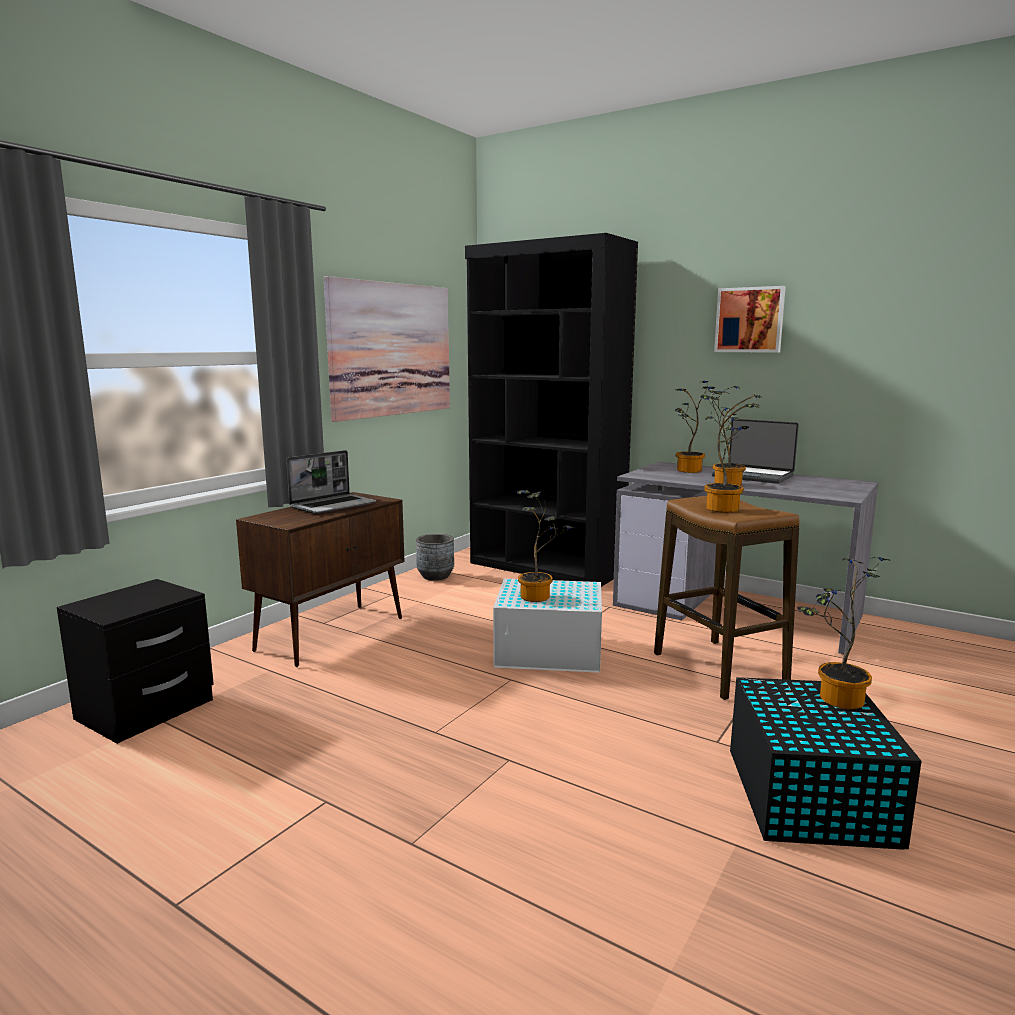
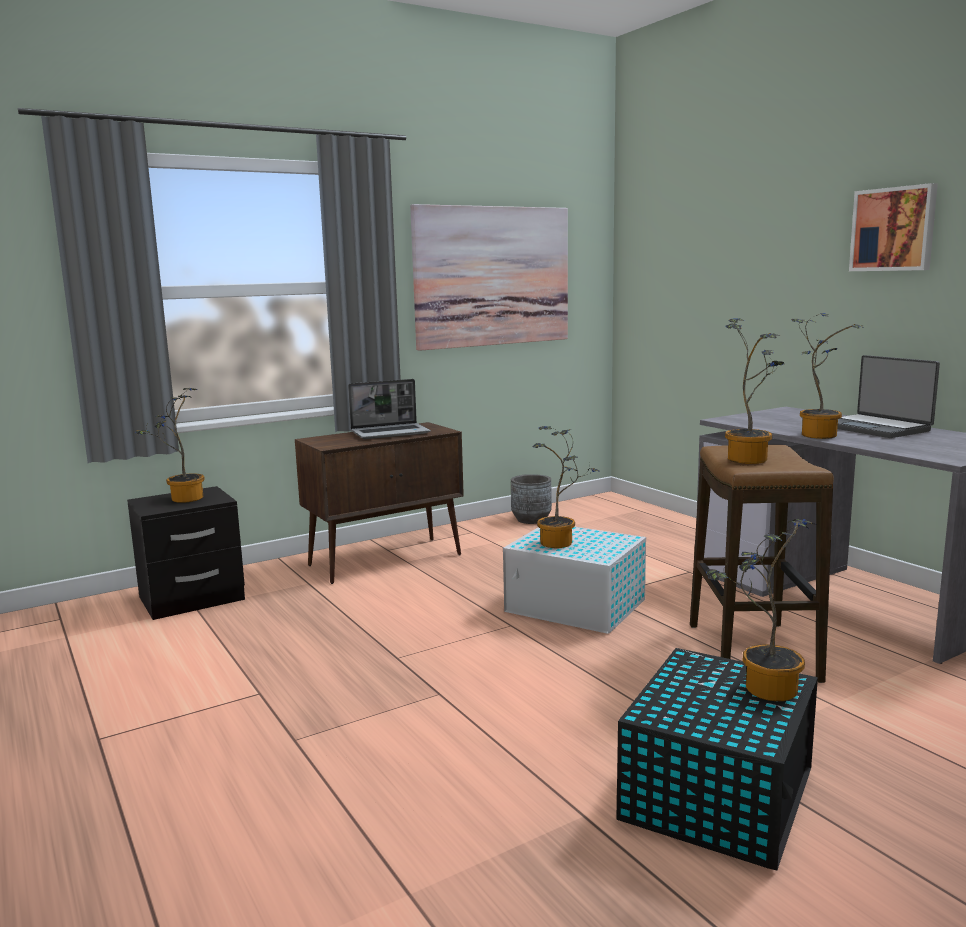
camera: 25 degrees right, 0 degrees up
(546, 568) = (658, 524): black bookcase -> none
(687, 471) = (798, 418): potted plant -> potted plant (182, 499)

